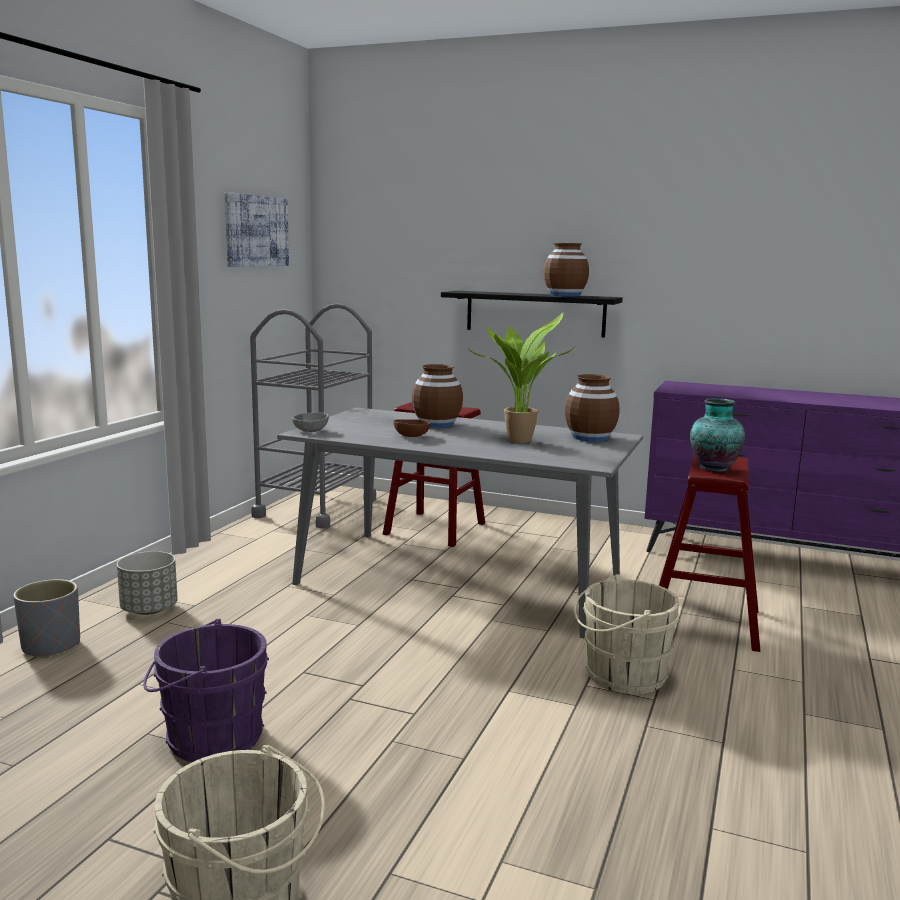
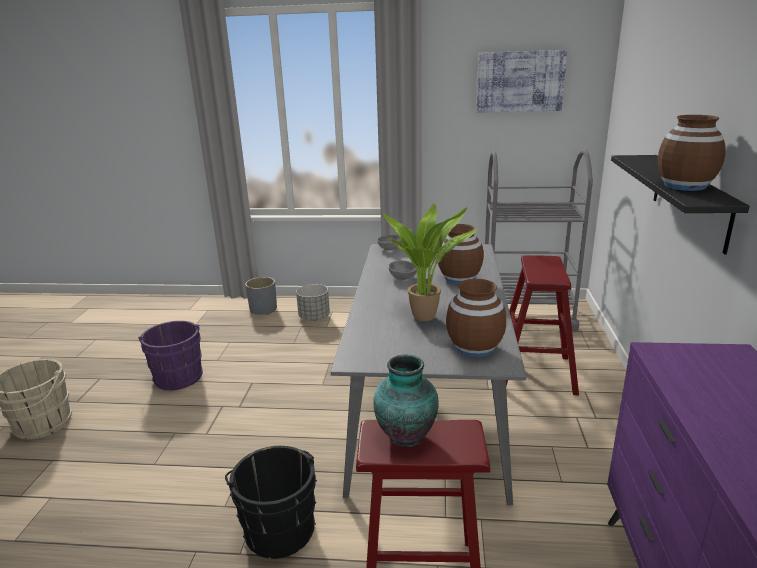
camera: 75 degrees right, 10 degrees up
(411, 436) = (403, 277): brown bowl -> grey bowl
(620, 675) = (279, 527): beige bucket -> black bucket

